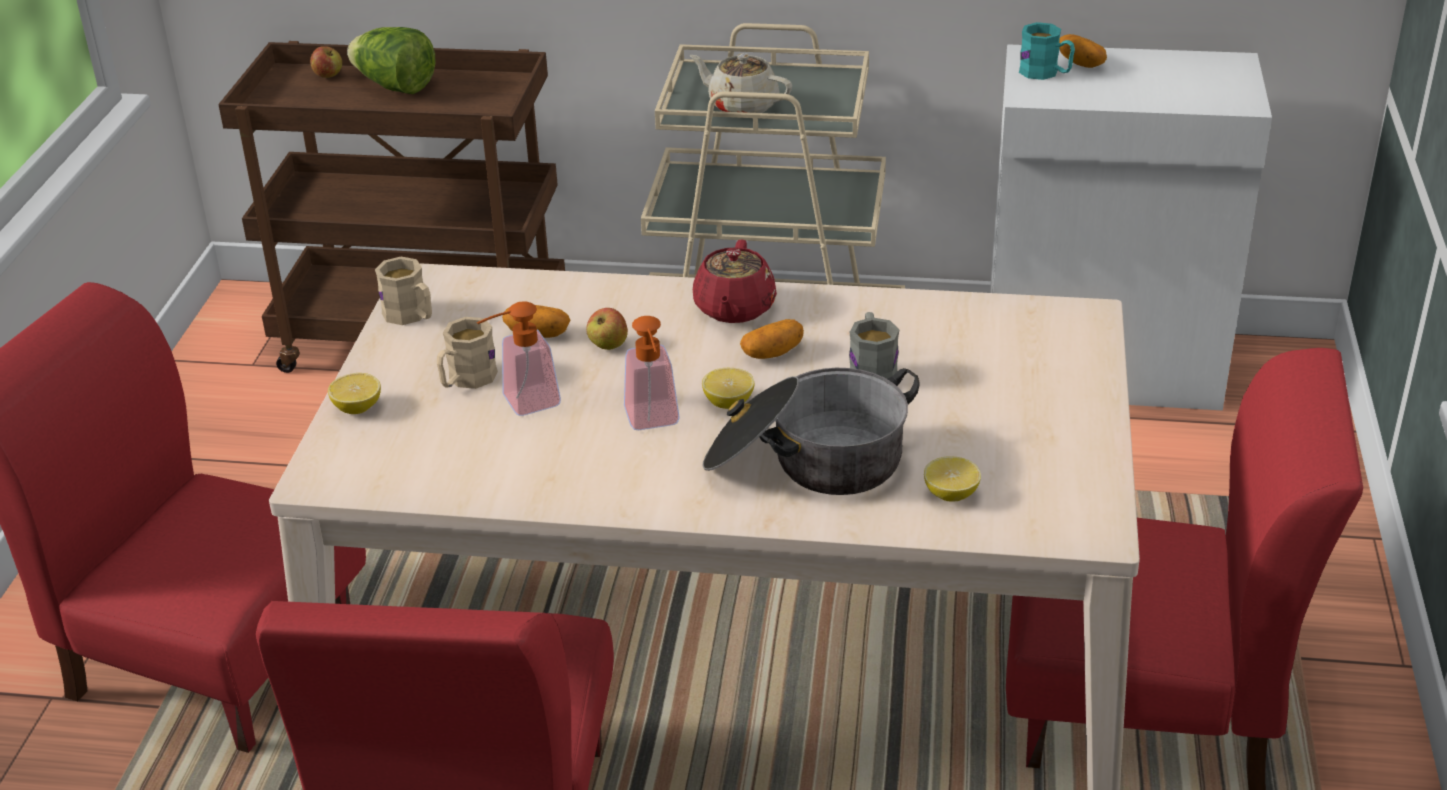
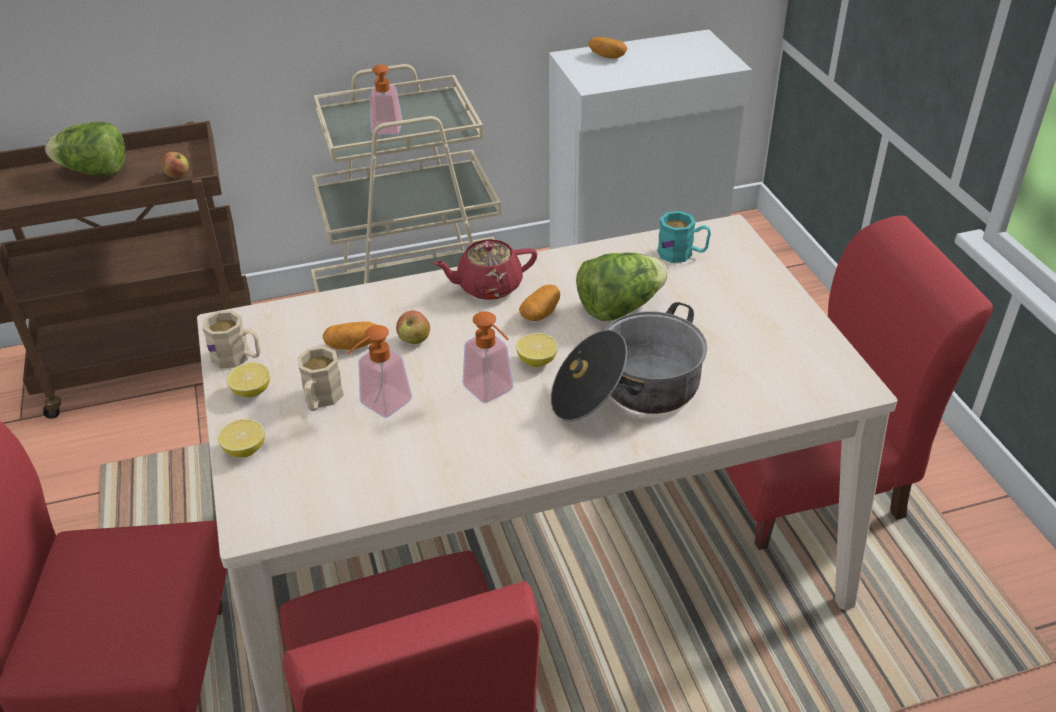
camera: 25 degrees left, 5 degrees up
(328, 76) = (30, 174): apple -> apple (178, 175)
(734, 309) = (488, 286): red teapot -> red teapot turned 90 degrees clockwise
(742, 105) = (386, 132): beige teapot -> soap dispenser
(871, 370) = (619, 308): grey mug -> lettuce
(951, 494) = (743, 387): lemon -> lemon (252, 391)
(1046, 73) = (590, 67): turquoise mug -> turquoise mug (682, 254)

